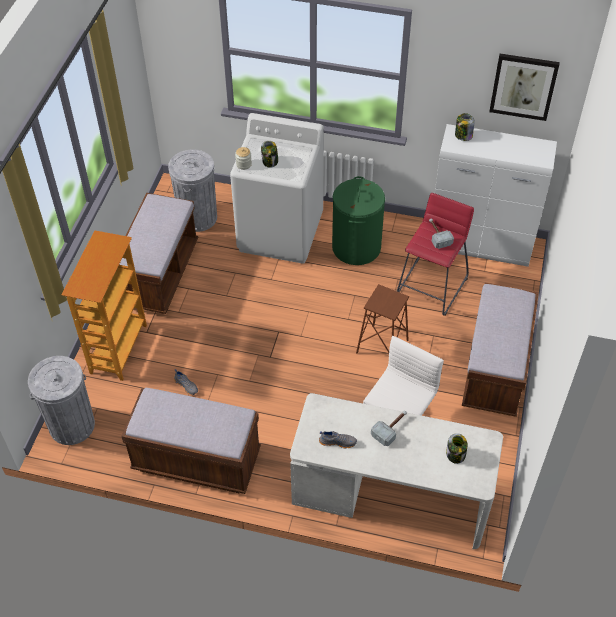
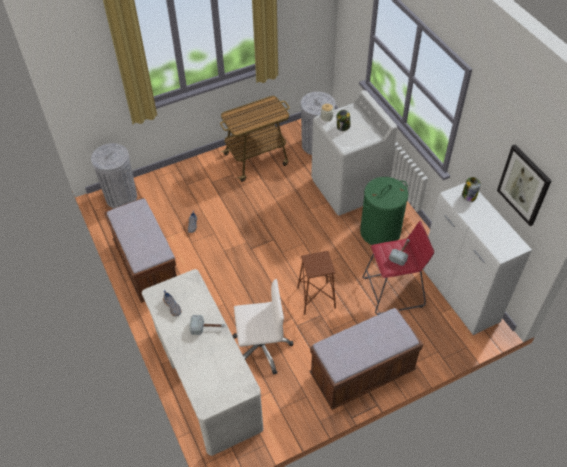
camera: 50 degrees right, 0 degrees up
(118, 349) = (188, 179): bookcase -> none
(159, 274) = (257, 159): brown bench -> cart
(455, 454) = (218, 376): jar -> none

